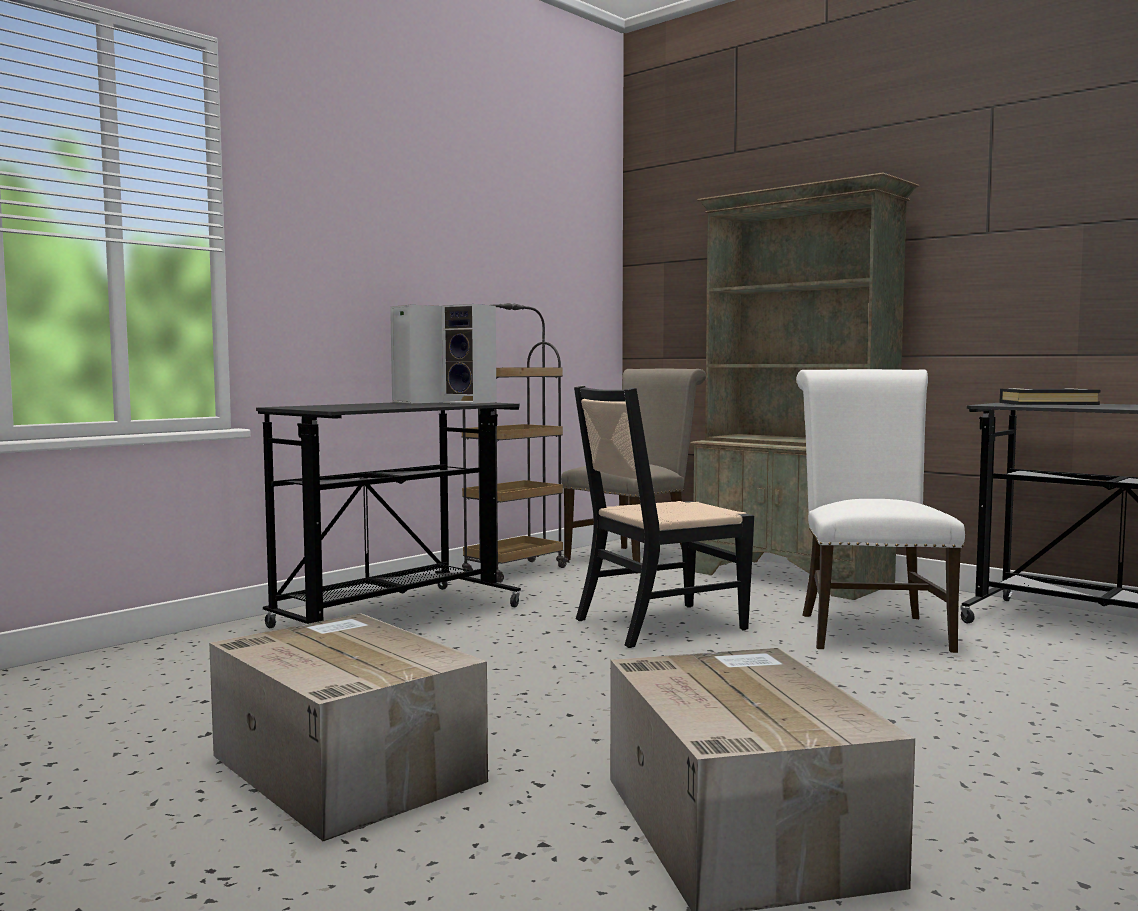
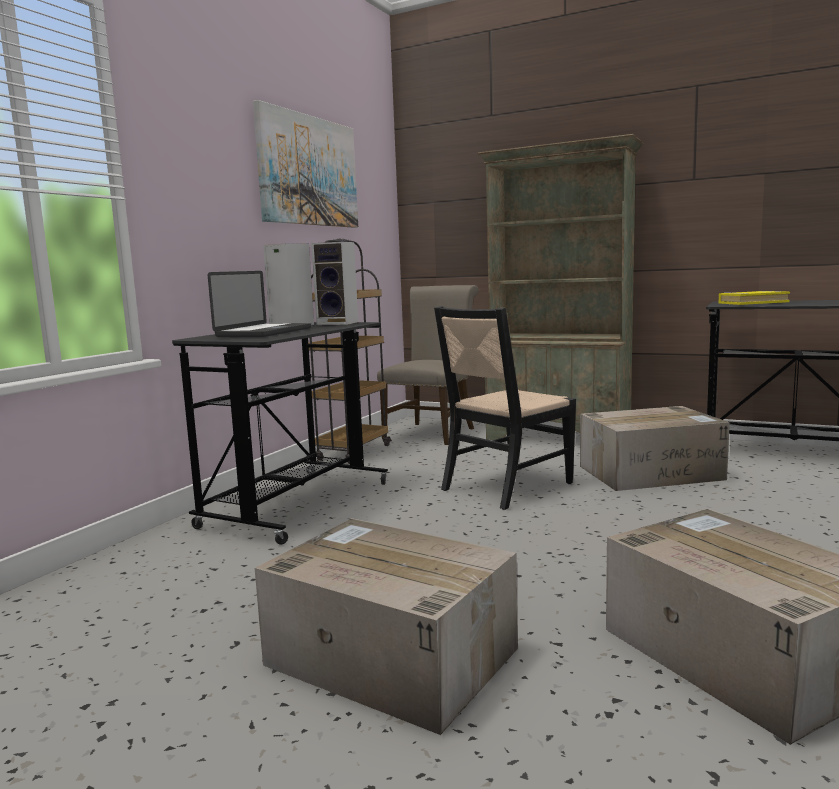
camera: 15 degrees left, 5 degrees up
(364, 405) = (264, 332): none -> laptop
(481, 222) = (308, 171): none -> picture
(870, 629) = (651, 472): white chair -> cardboard box
(1047, 404) = (752, 303): black book -> yellow book

